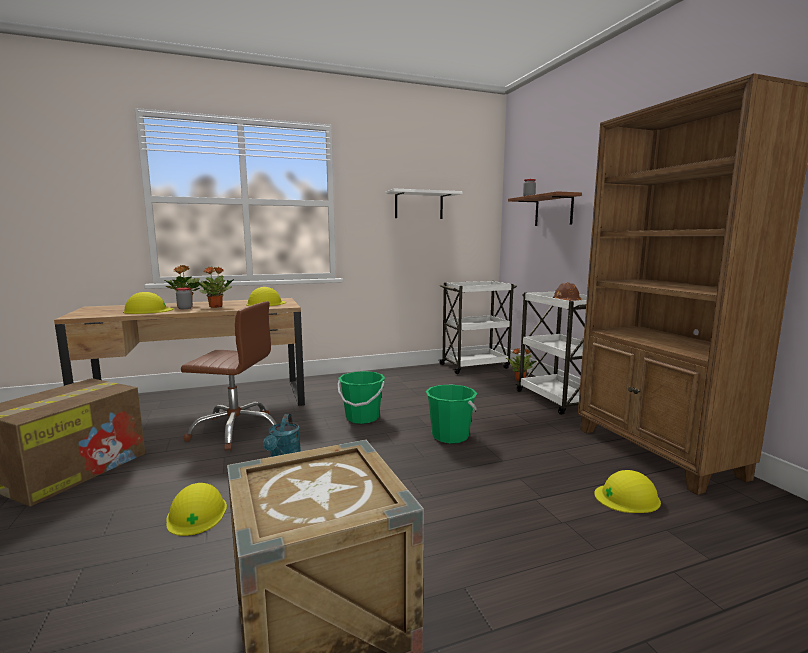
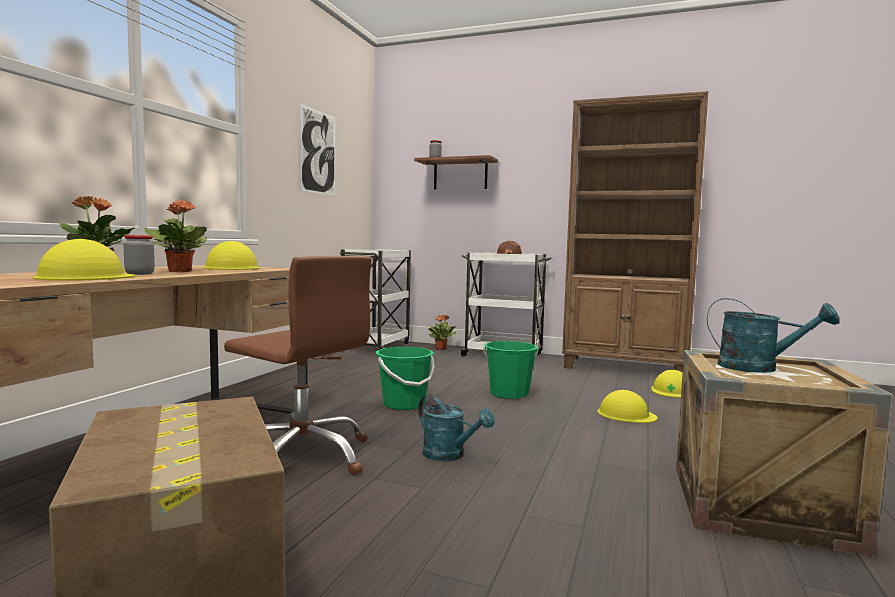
camera: 50 degrees left, 5 degrees down
(197, 514) = (510, 519): yellow hard hat -> yellow hard hat (626, 414)
(236, 430) = (302, 456): brown office chair -> brown office chair turned 75 degrees clockwise
(331, 481) = (758, 368): none -> turquoise watering can
(419, 205) = (318, 152): white shelf -> picture

